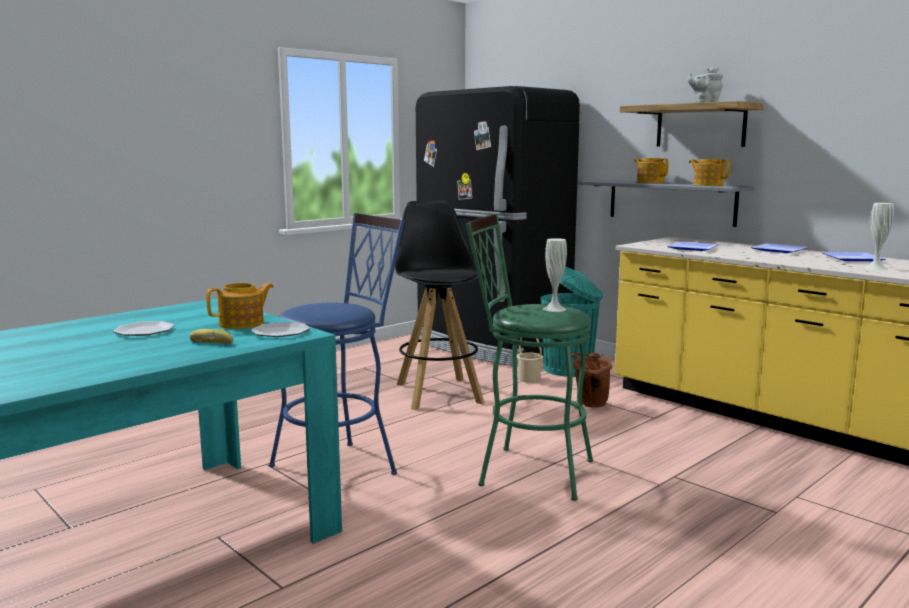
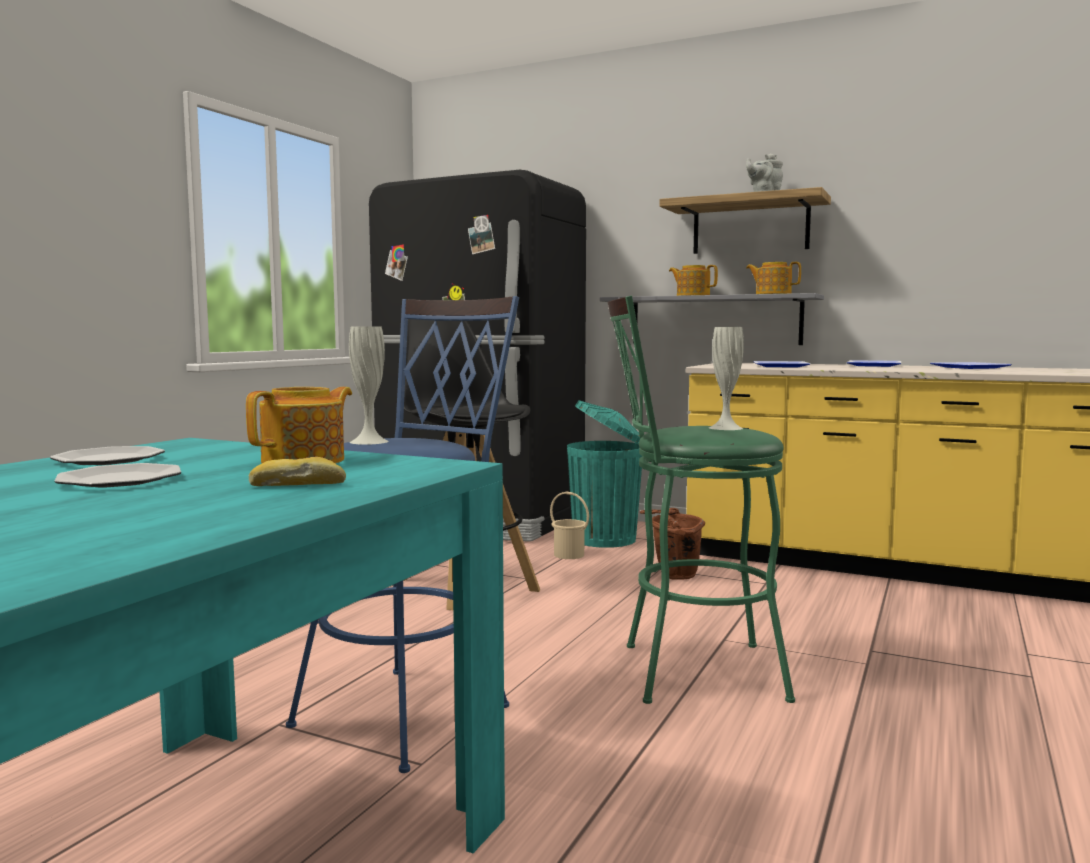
camera: 20 degrees left, 5 degrees down
(281, 332) = (402, 465): plate -> plate (109, 459)
(875, 268) = (1022, 371): white vase -> white vase (369, 441)

